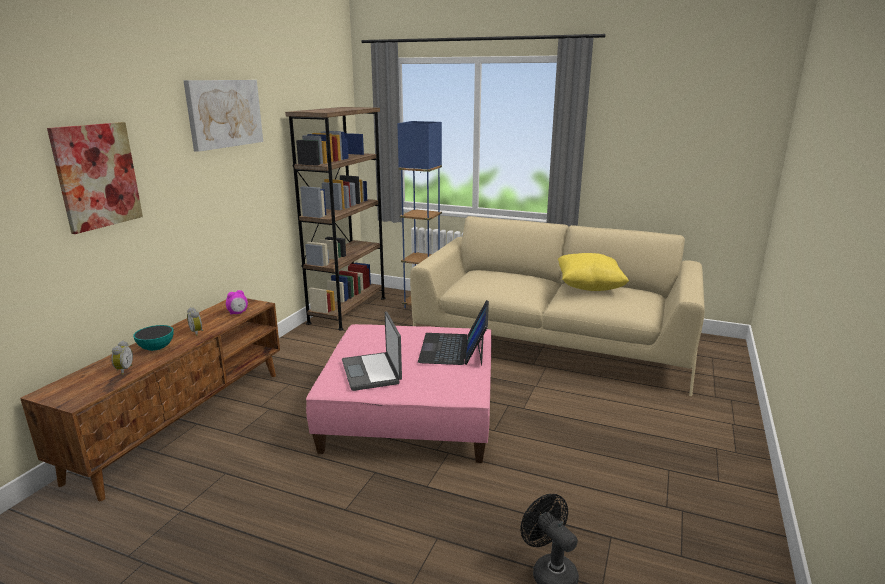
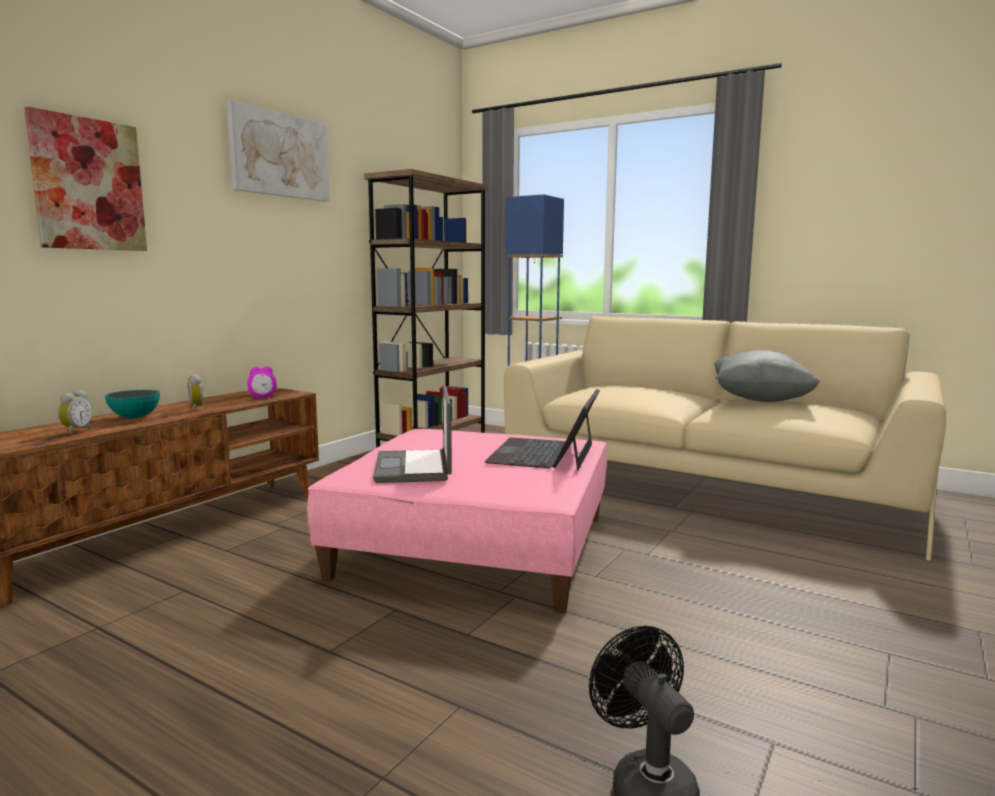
camera: 10 degrees right, 10 degrees down
(589, 287) = (760, 400): yellow pillow -> grey pillow

